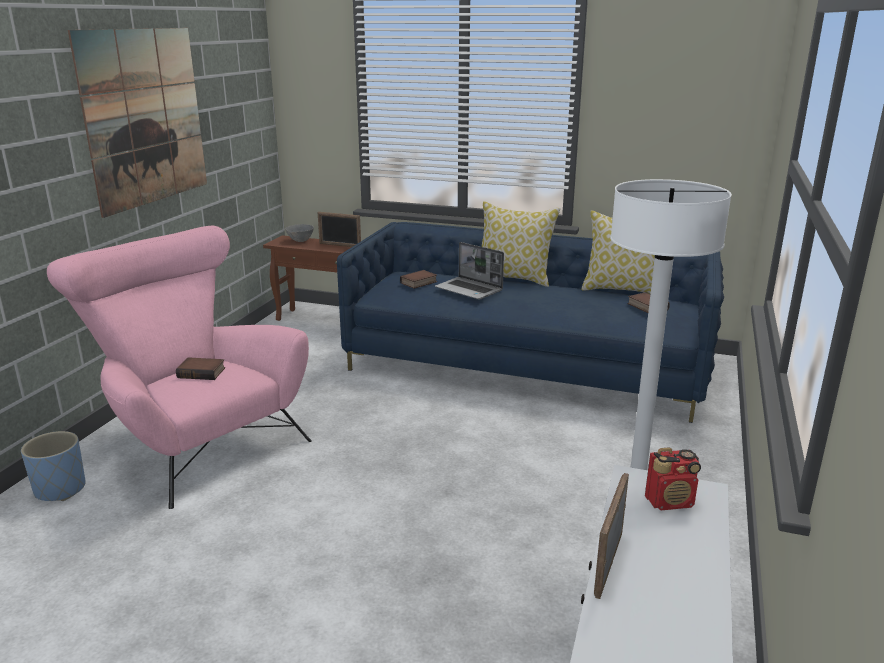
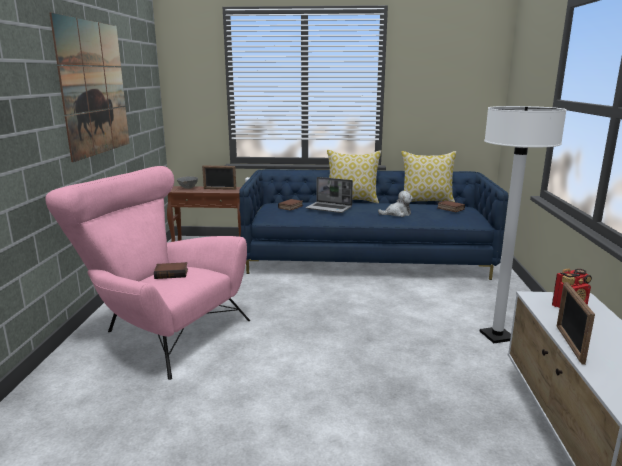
camera: 15 degrees left, 5 degrees down
(60, 489) = (65, 379): blue planter -> none
(561, 308) = (397, 214): none -> plush toy

